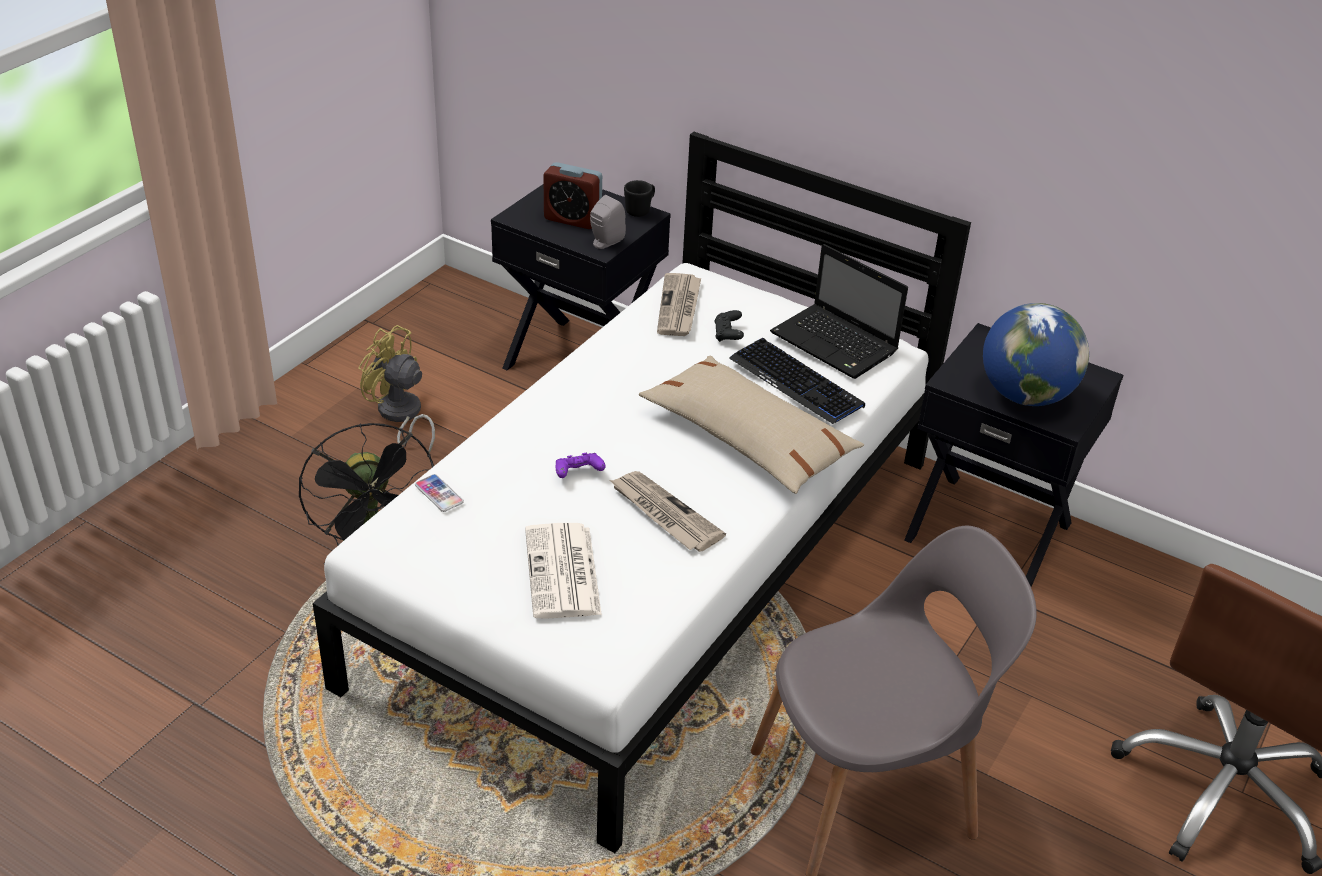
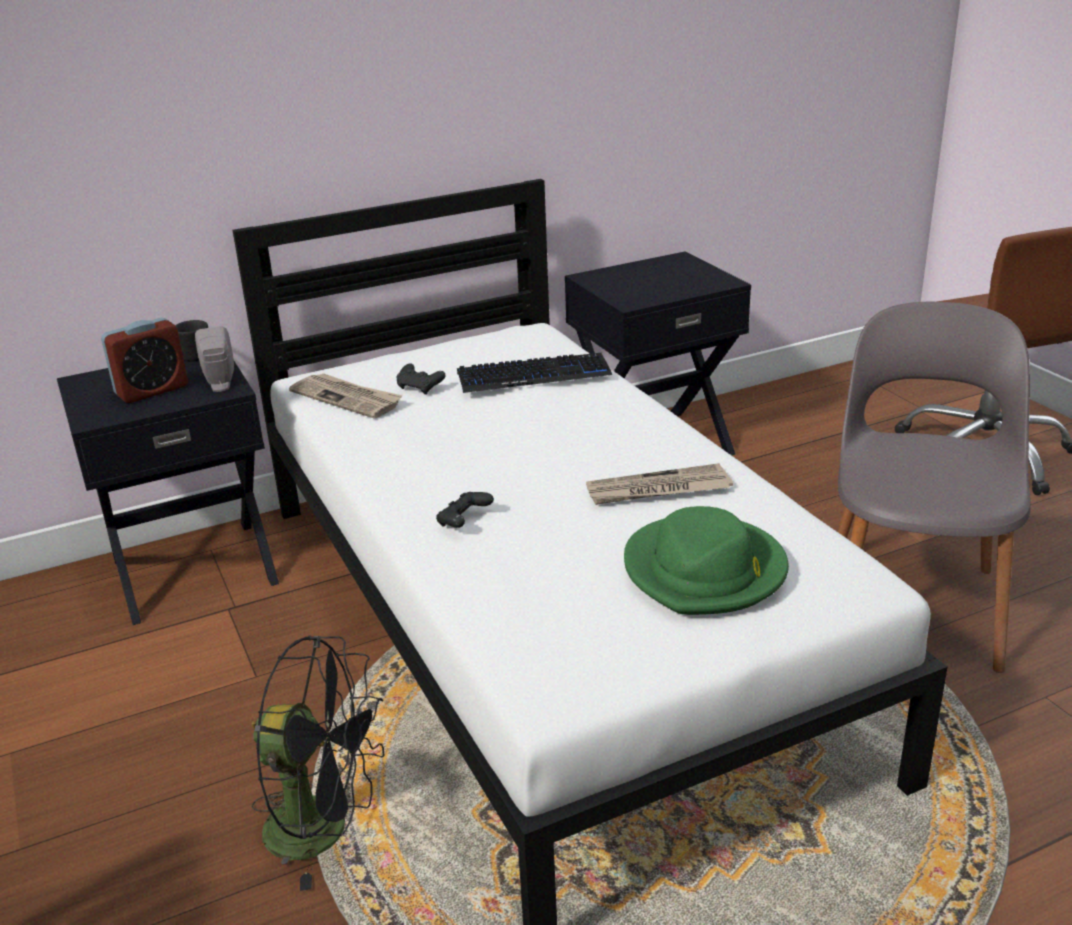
camera: 55 degrees left, 10 degrees down
(400, 416) = (111, 731): yellow fan -> none
(439, 494) = (497, 619): phone -> none
(546, 434) = (464, 521): none -> black game controller
(563, 573) = (705, 571): newspaper -> green hat
(578, 474) = (548, 520): purple game controller -> none
(747, 439) = (585, 420): beige pillow -> none
(836, 344) = (499, 345): laptop -> none
(1025, 395) = (677, 284): globe -> none

